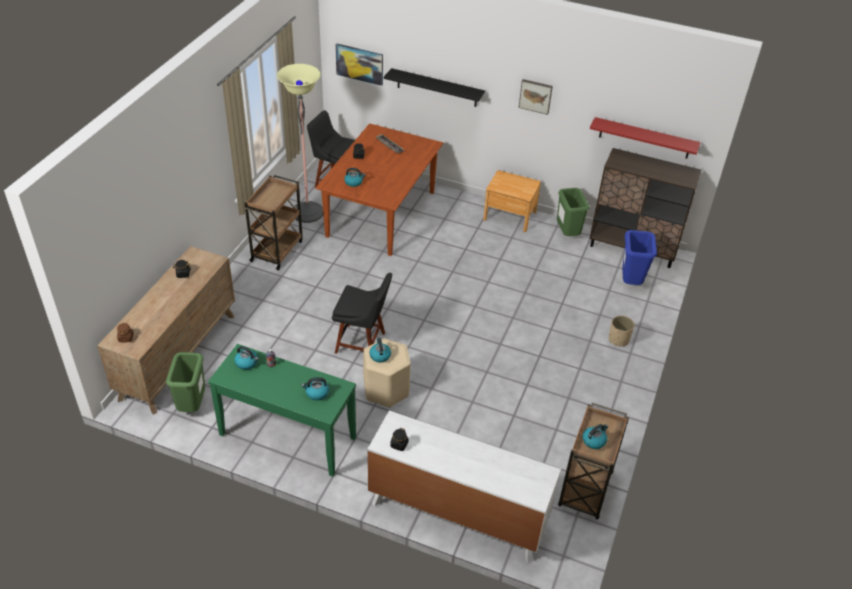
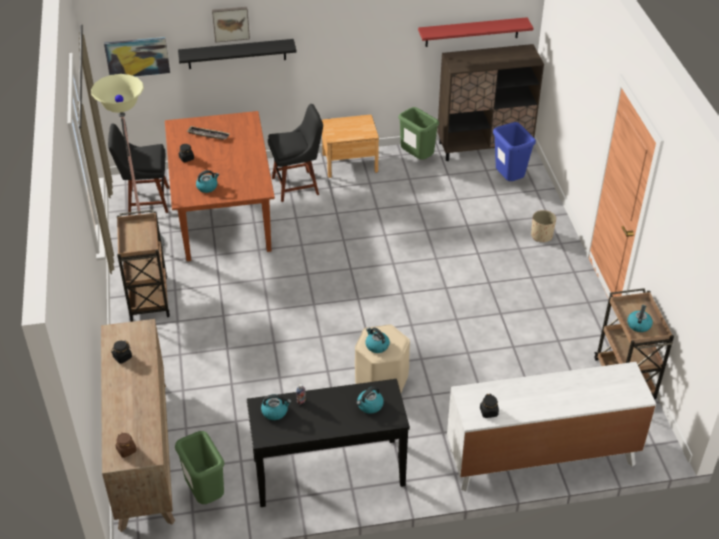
camera: 30 degrees left, 0 degrees up
(287, 436) = (329, 472): green console table -> black console table
(363, 343) = (320, 348): black chair -> black chair (298, 185)
(535, 96) = (351, 26): picture -> picture (230, 23)

